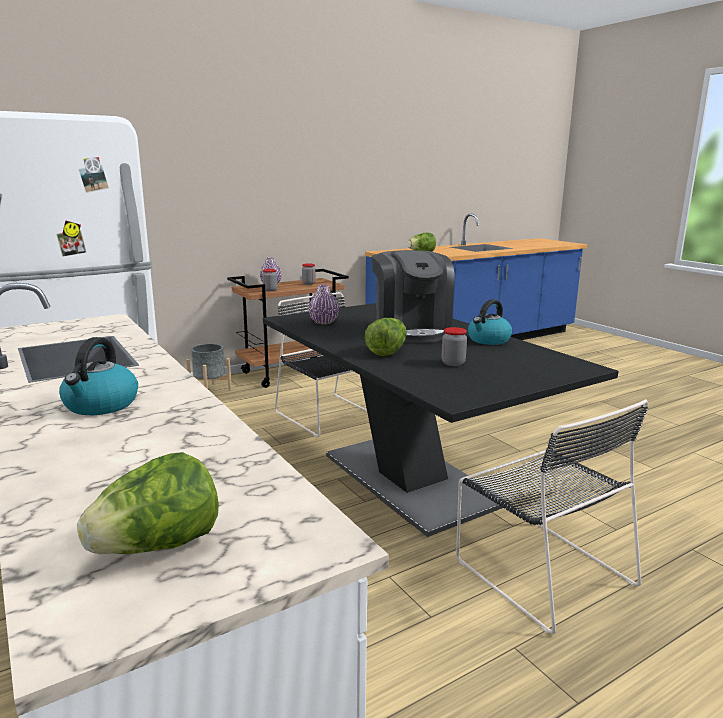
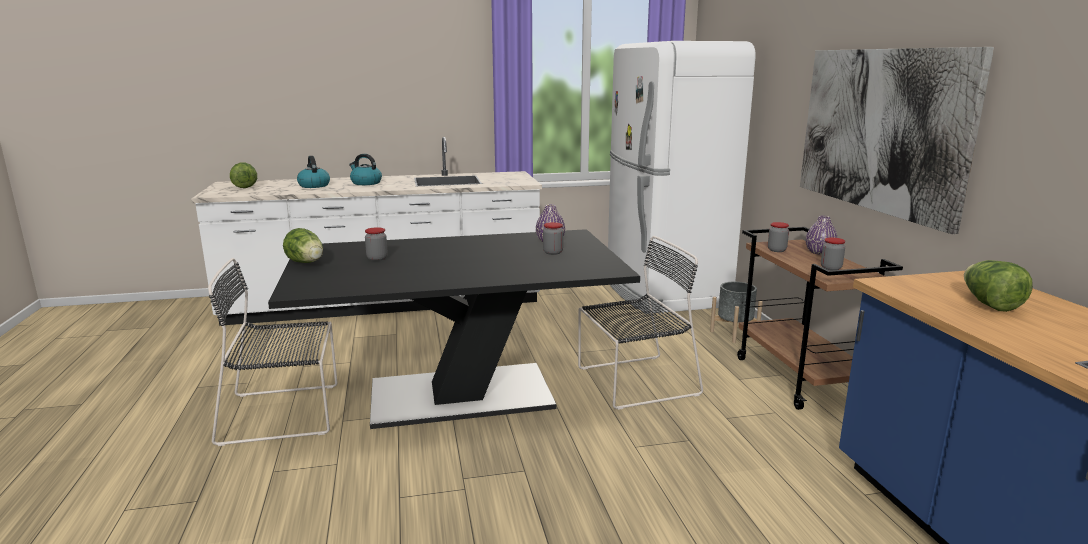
camera: 110 degrees right, 0 degrees up
(282, 192) = (881, 130): none -> picture
(360, 318) = (553, 252): none -> jar
(387, 352) = (433, 247): lettuce -> lettuce (307, 263)
(411, 331) = (486, 261): coffee machine -> none
(488, 340) = (418, 279): kettle -> kettle (314, 185)

